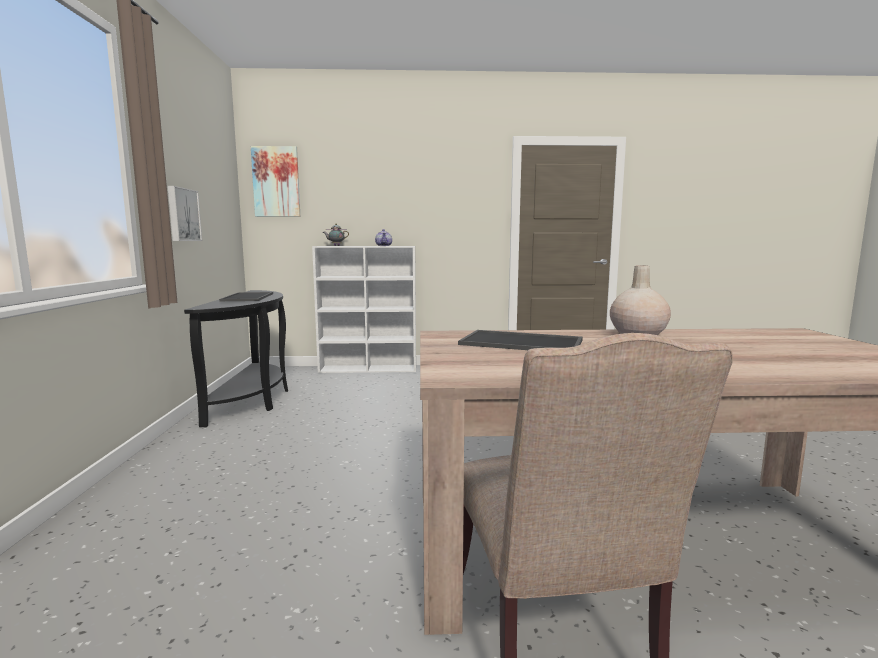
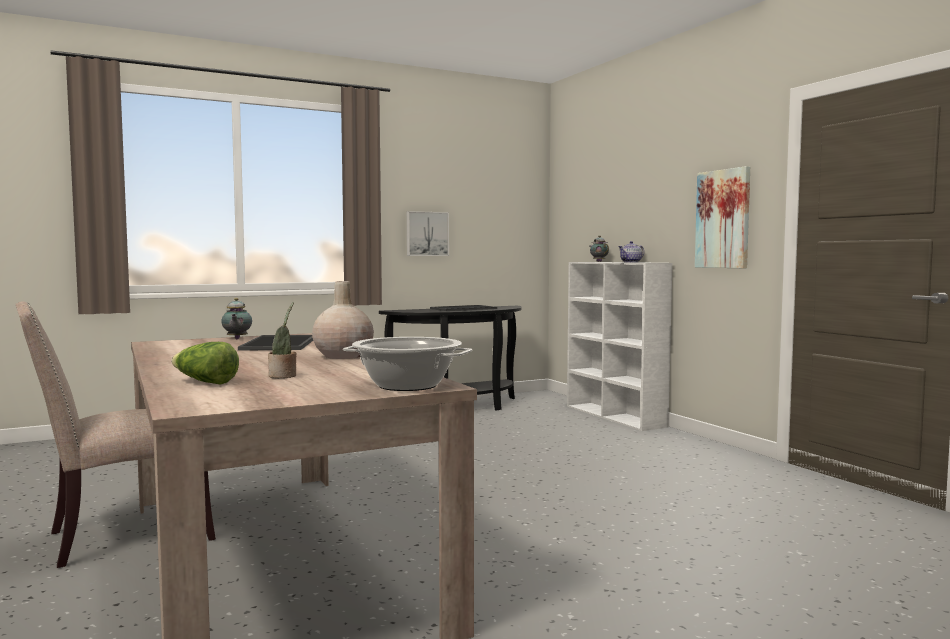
camera: 65 degrees right, 5 degrees down
(276, 182) = (570, 192): picture -> picture (723, 219)
(455, 351) = (236, 339): none -> teapot
(772, 350) = (284, 376): none -> potted plant
(802, 334) = (408, 385): none -> cooking pot
(827, 367) = (205, 382): none -> lettuce

